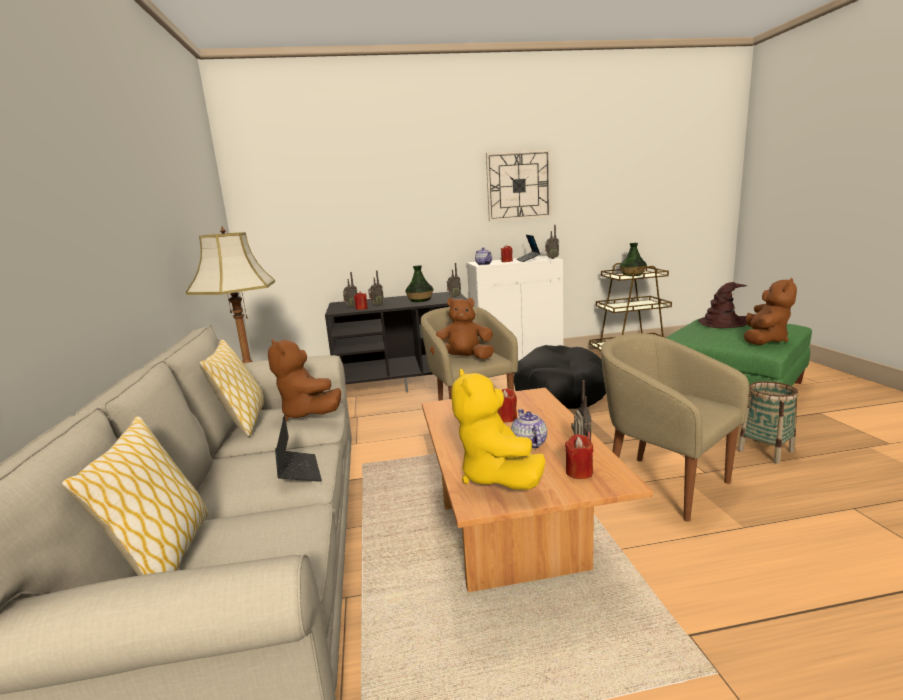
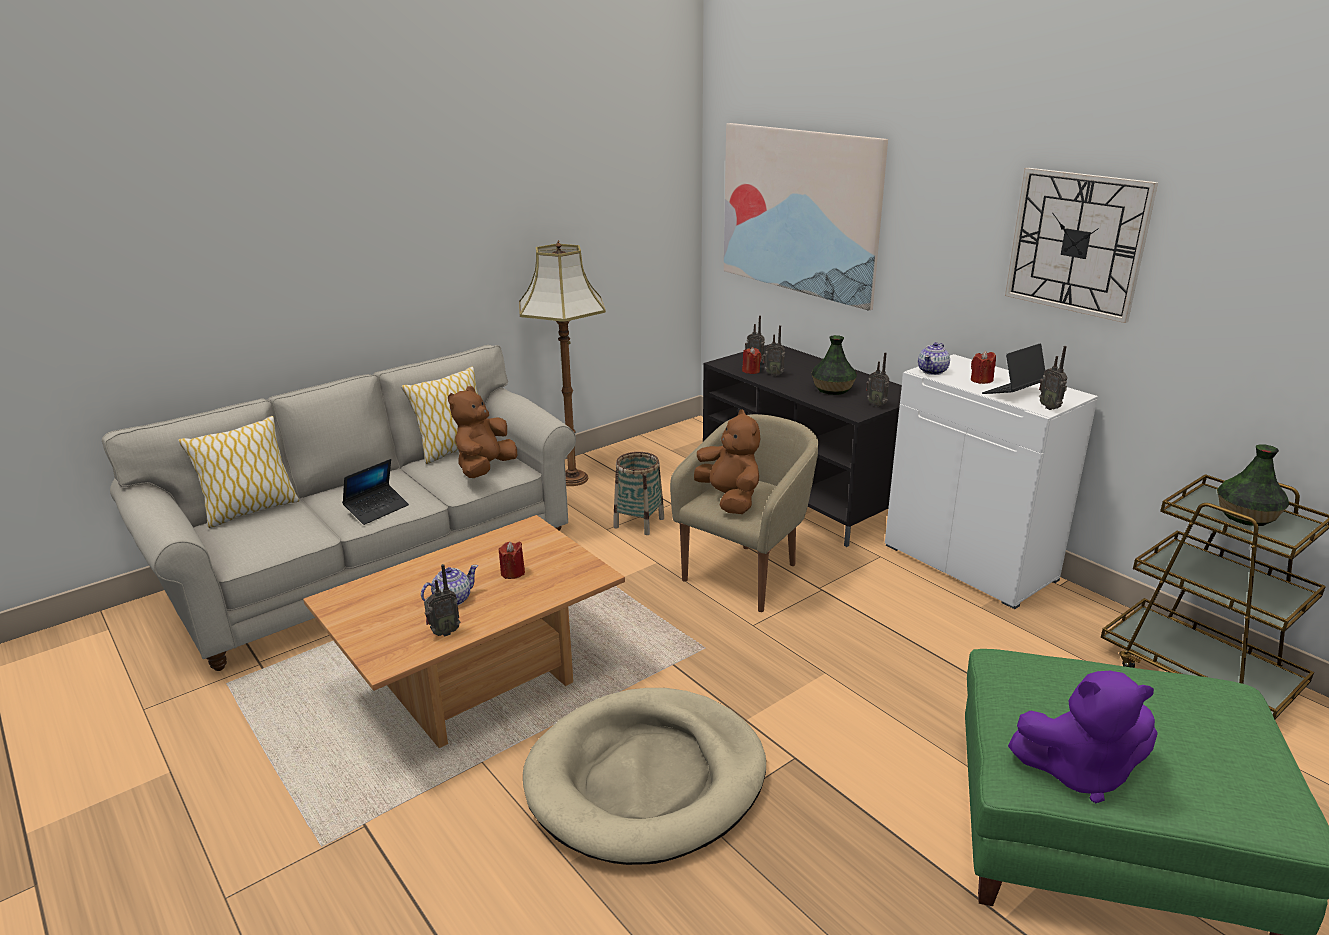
camera: 60 degrees right, 10 degrees up
(331, 208) = (799, 212): none -> picture
(496, 476) = (378, 598): yellow plush toy -> none
(560, 391) = (893, 632): black dog bed -> none
(579, 472) = (397, 639): red candle -> none
(662, 483) = (646, 779): beige armchair -> beige dog bed
(723, 323) = (1170, 709): brown hat -> none
(764, 340) = (1079, 771): brown plush toy -> purple plush toy
(766, 451) = (823, 888): basket -> basket (639, 523)

